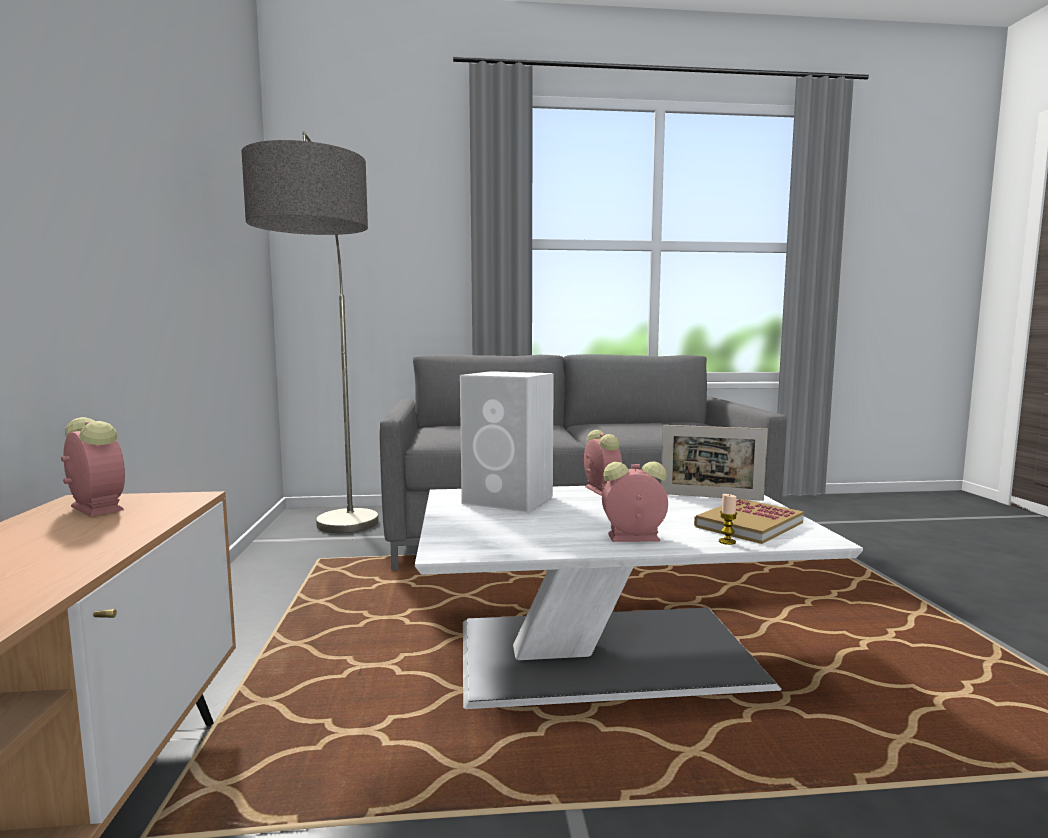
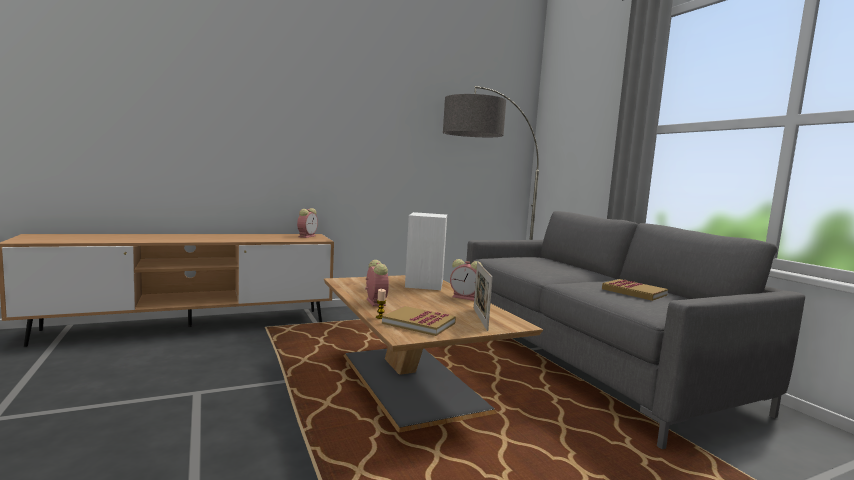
camera: 70 degrees right, 0 degrees up
(600, 490) = (466, 297): alarm clock -> alarm clock turned 60 degrees clockwise
(611, 653) = (413, 383): white coffee table -> brown coffee table
(655, 427) = (634, 292): none -> book

